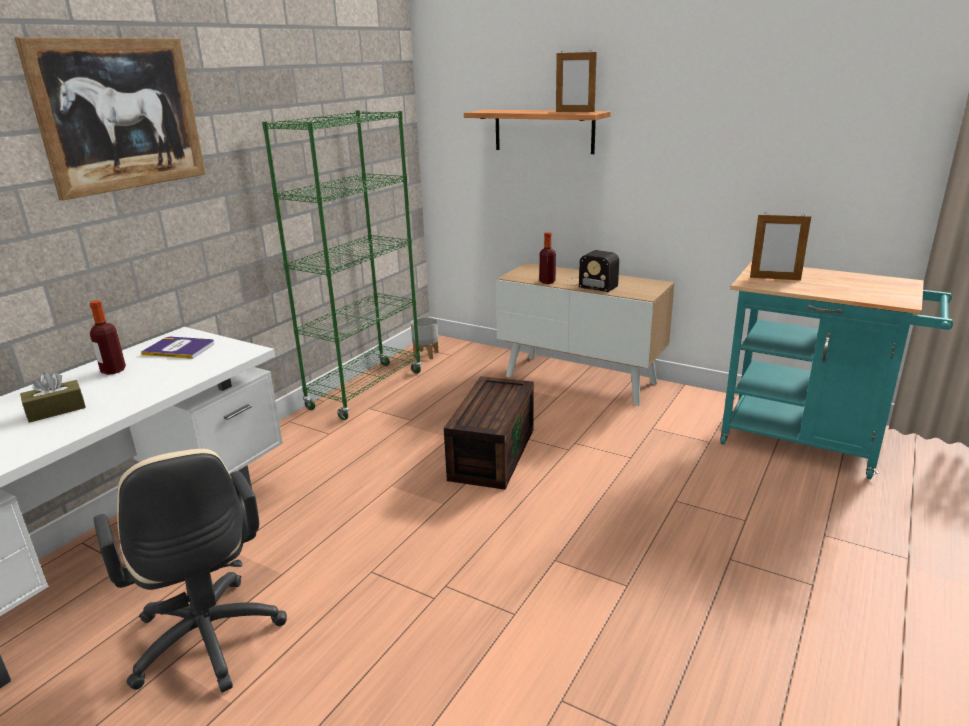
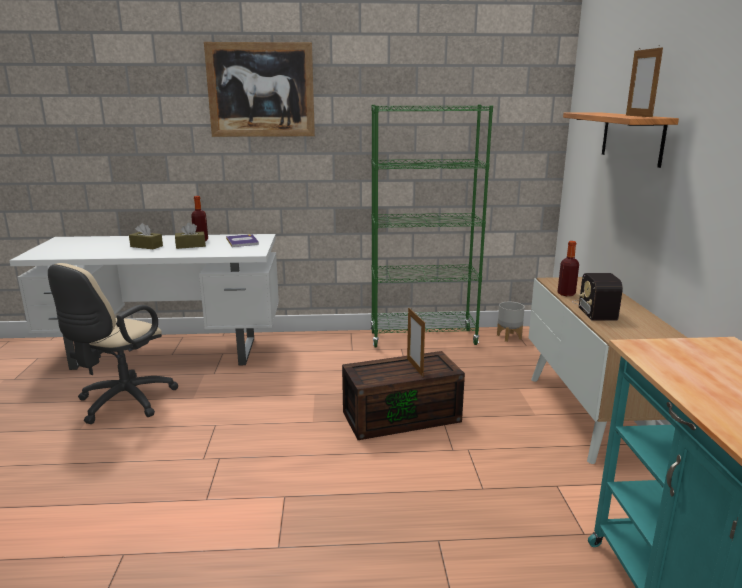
camera: 55 degrees right, 5 degrees down
(127, 381) = (190, 246): none -> brown tissue box
(775, 278) = (687, 357): picture frame -> picture frame (415, 367)

